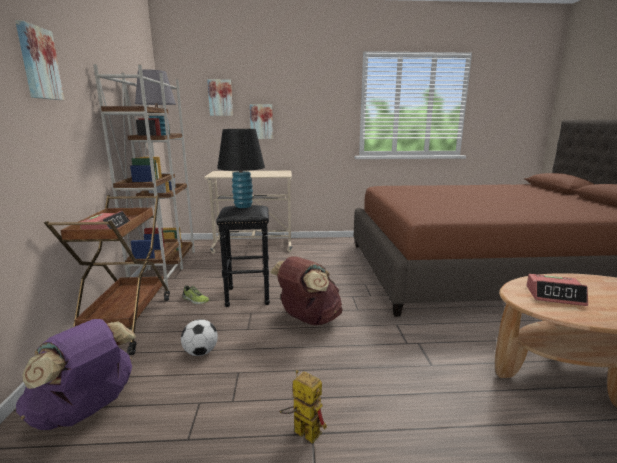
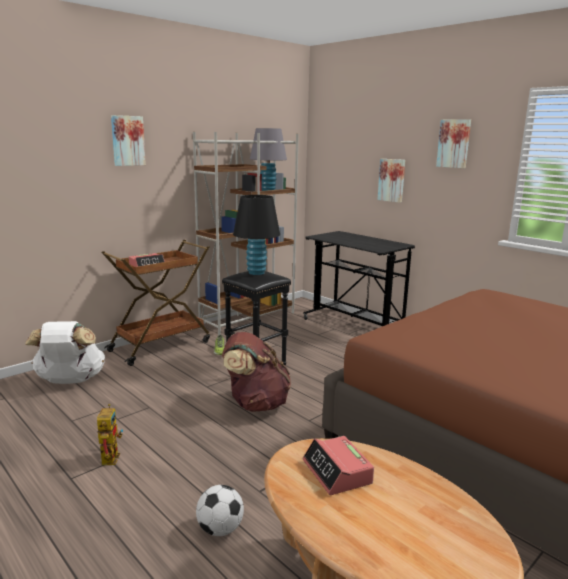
camera: 50 degrees right, 0 degrees up
(87, 410) = (70, 381): purple backpack -> white backpack
(200, 352) = (156, 384): football -> football (220, 529)
(220, 97) = (356, 150): picture -> picture (454, 143)
(253, 245) = (353, 325): beige desk -> black desk

